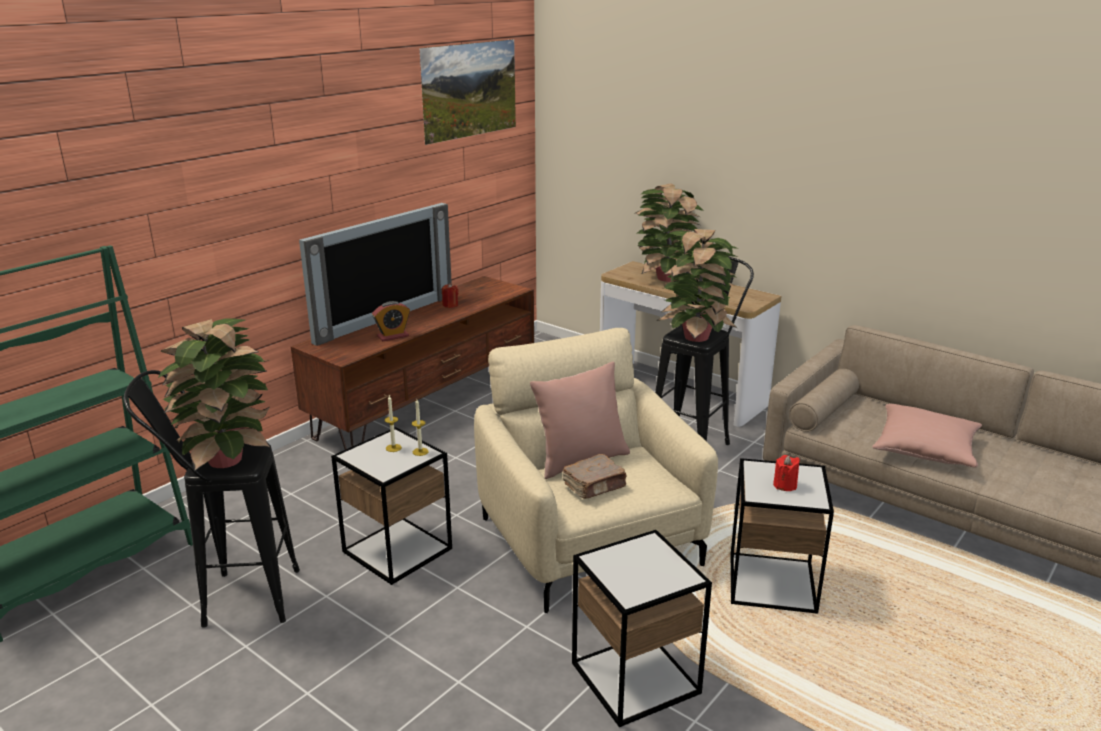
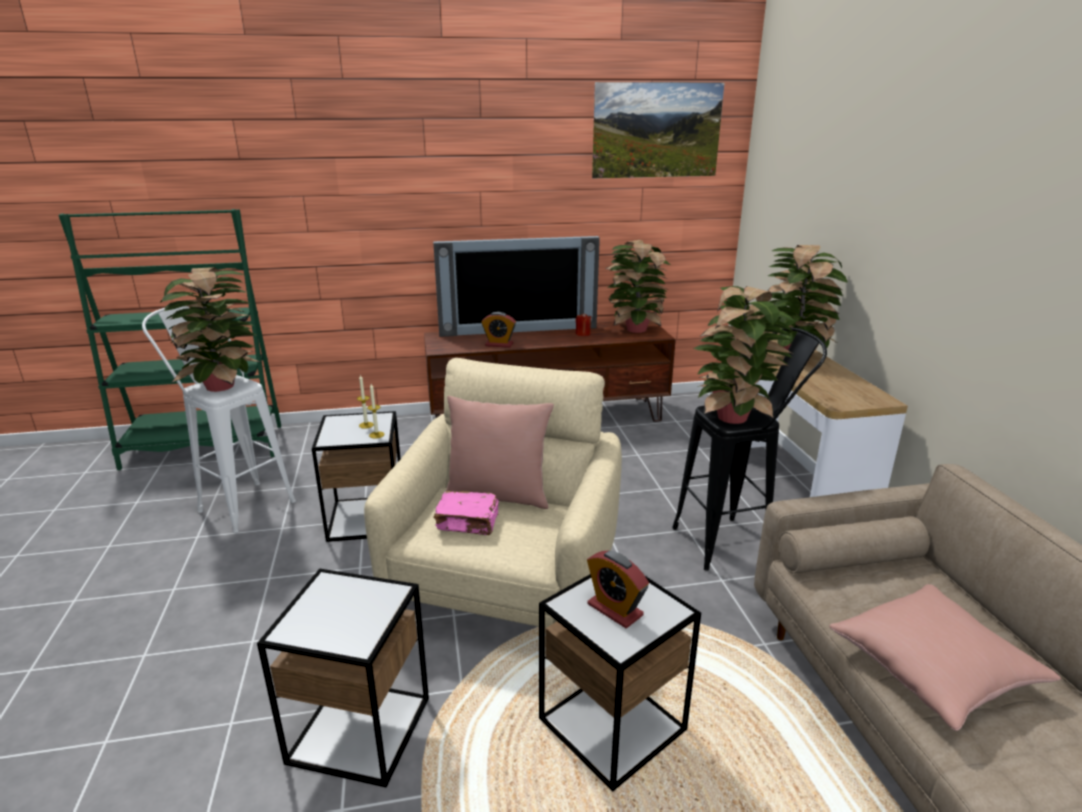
camera: 40 degrees right, 0 degrees up
(234, 598) = (239, 502): black stool -> white stool
(486, 289) = (634, 329): none -> potted plant
(595, 486) = (468, 523): brown book -> pink book
(785, 485) = (615, 610): red candle -> alarm clock

